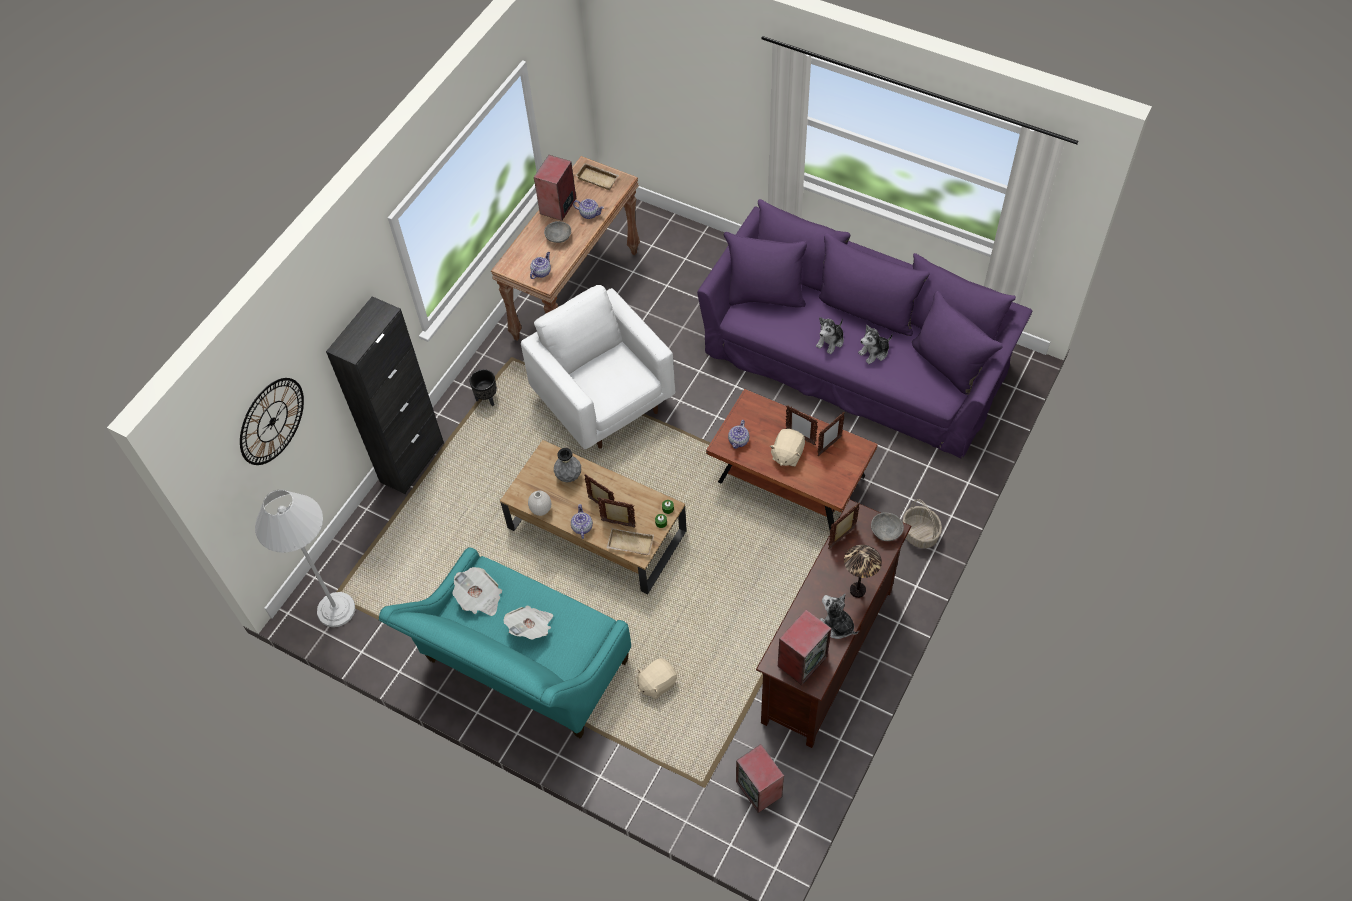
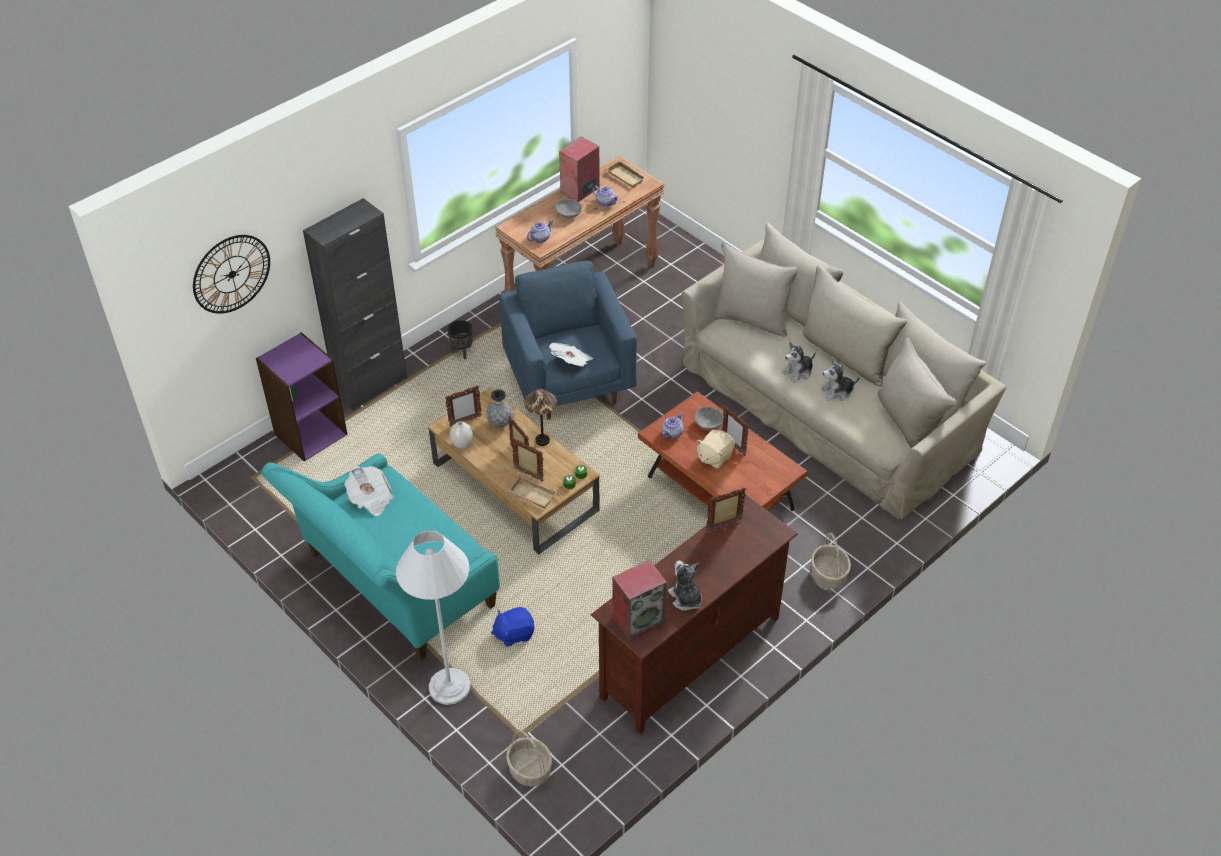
camera: 15 degrees right, 10 degrees down
(336, 610) = (248, 488): white floor lamp -> white floor lamp (449, 686)
(373, 532) = (310, 434): none -> purple bookcase
(531, 627) = (406, 536): newspaper -> newspaper (571, 362)
(582, 527) = (493, 468): teapot -> none
(604, 402) = (569, 382): white armchair -> blue armchair
(657, 683) = (514, 633): beige plush toy -> blue plush toy
(725, 816) = (529, 770): none -> basket
(760, 789) = (573, 756): speaker -> none
(829, 446) = (758, 460): picture frame -> picture frame (465, 421)
(856, 359) = (828, 407): purple sofa -> beige sofa
(857, 591) = (719, 574): table lamp -> table lamp (542, 441)
(885, 531) = (769, 531): grey bowl -> grey bowl (708, 424)

